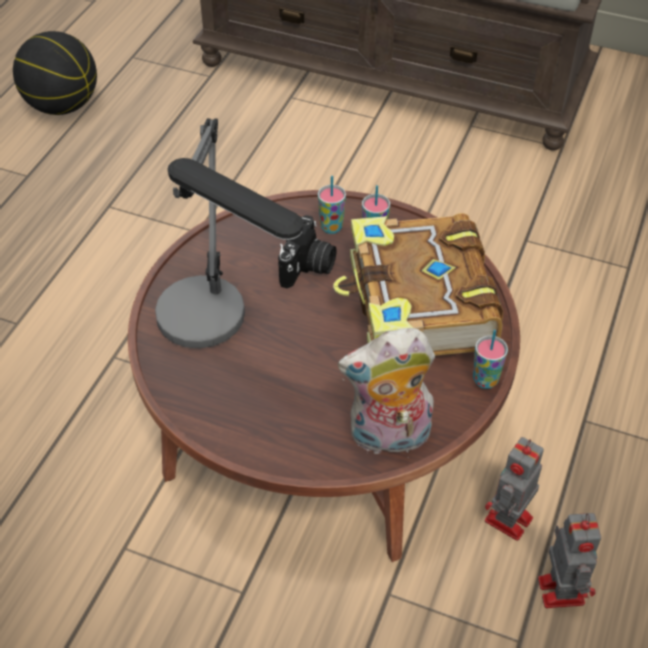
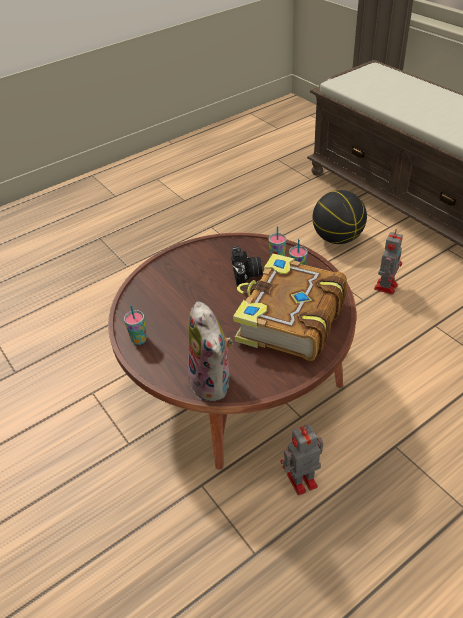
camera: 35 degrees right, 5 degrees down
(63, 105) = (225, 173): basketball -> basketball (337, 238)
(218, 330) = (173, 290): table lamp -> none
(308, 267) = (247, 277): camera -> camera turned 60 degrees counterclockwise
(388, 438) = (214, 383): plush toy -> plush toy turned 135 degrees counterclockwise
(485, 380) = (295, 376): cup -> cup (139, 340)
(560, 588) = (303, 537): toy robot -> toy robot (386, 286)

